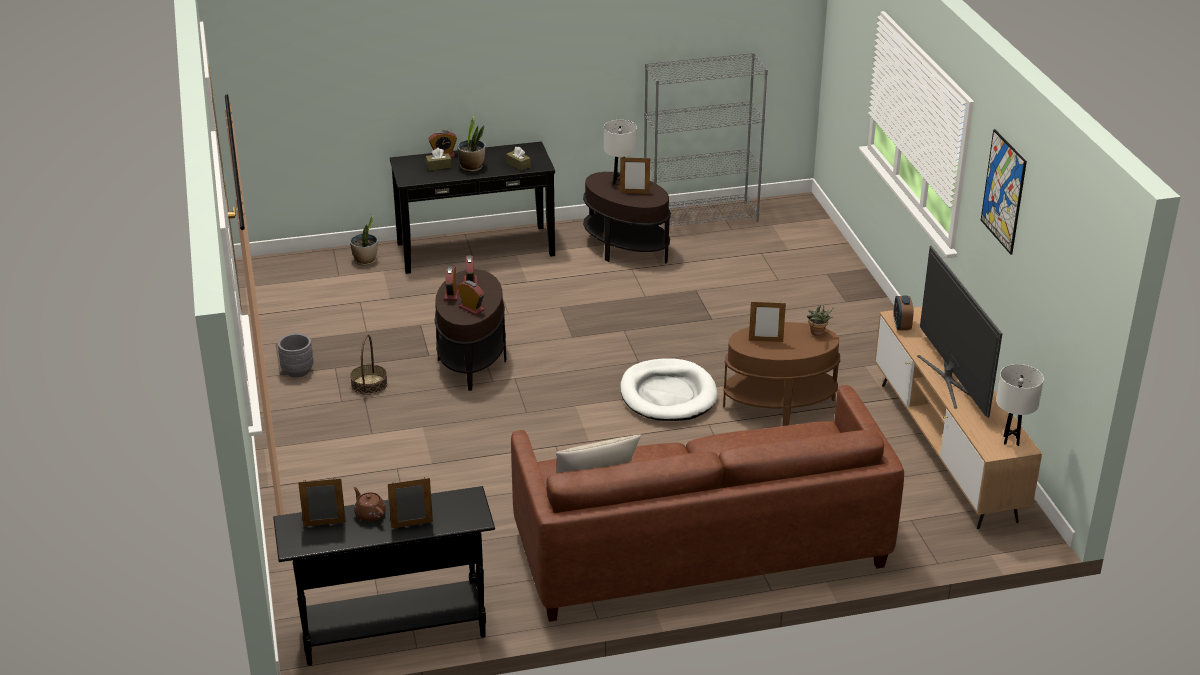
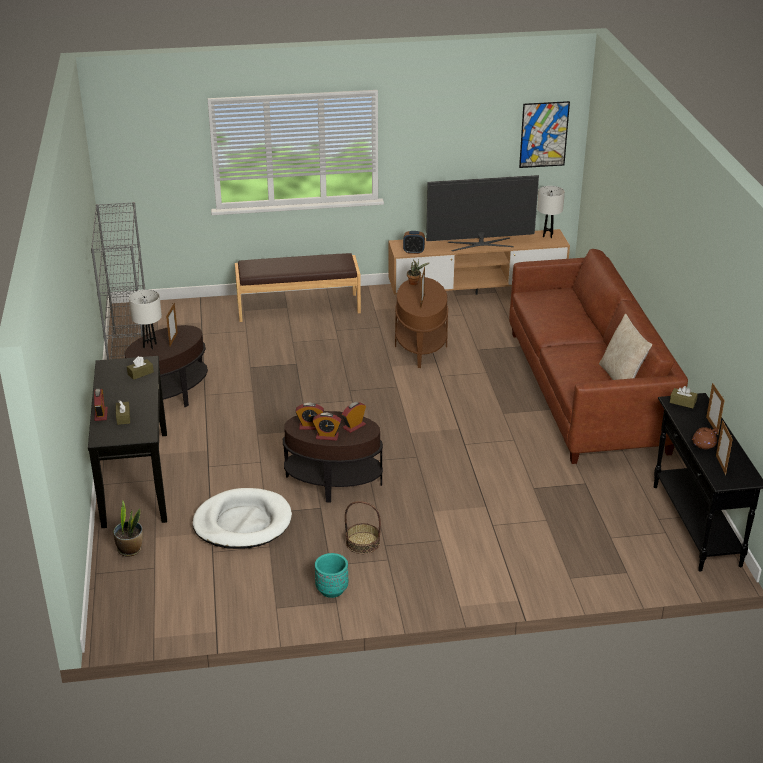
camera: 85 degrees left, 0 degrees up
(297, 371) = (331, 590): grey planter -> turquoise planter
(468, 504) = (682, 402): none -> brown tissue box
(472, 167) = (134, 398): potted plant -> none
(668, 394) = (400, 390): white dog bed -> white dog bed (242, 522)
(849, 309) = (298, 307): none -> brown bench
(1003, 191) = (439, 122): picture -> picture (544, 134)

